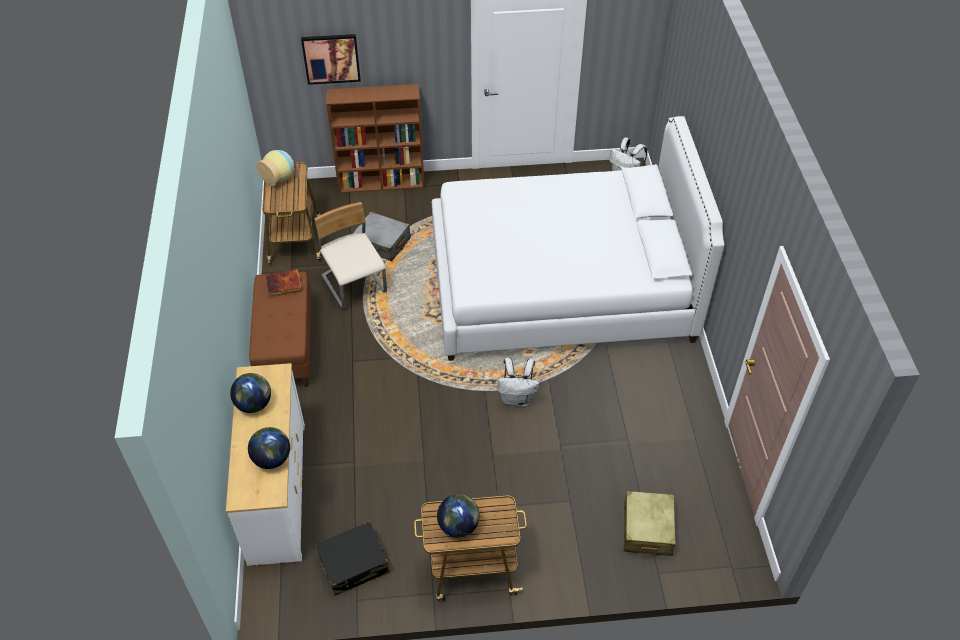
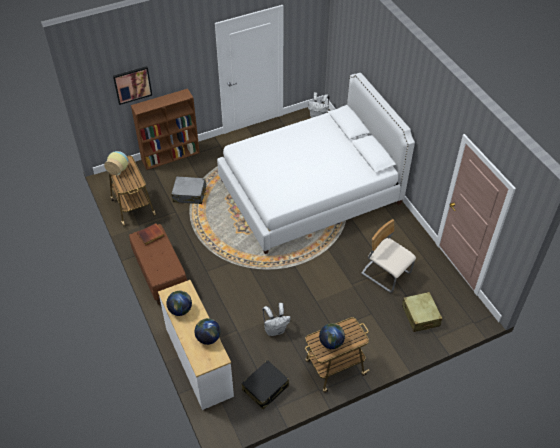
camera: 20 degrees left, 0 degrees up
(354, 285) = (185, 224): beige chair -> beige chair (386, 273)
(517, 398) = (315, 264): white backpack -> white backpack (275, 330)

